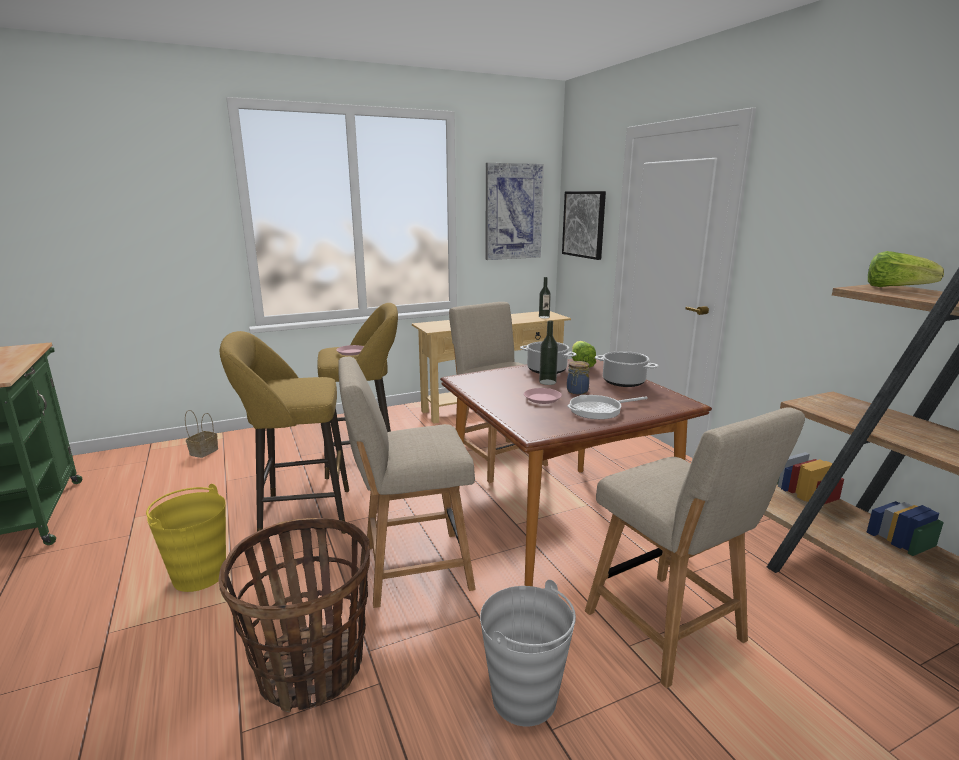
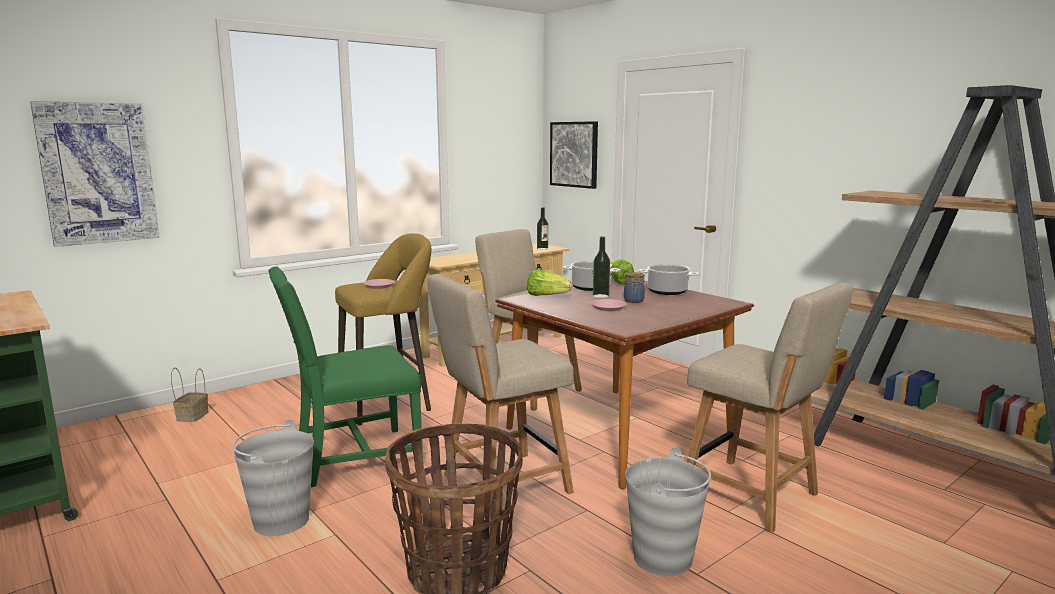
camera: 15 degrees left, 5 degrees down
(199, 575) = (280, 520): yellow bucket -> grey bucket
(299, 515) = (353, 458): yellow stool -> green chair
(513, 212) = (501, 142): picture -> picture (98, 173)
(599, 410) = (664, 311): frying pan -> none
(895, 288) = (885, 192): lettuce -> lettuce (546, 296)

